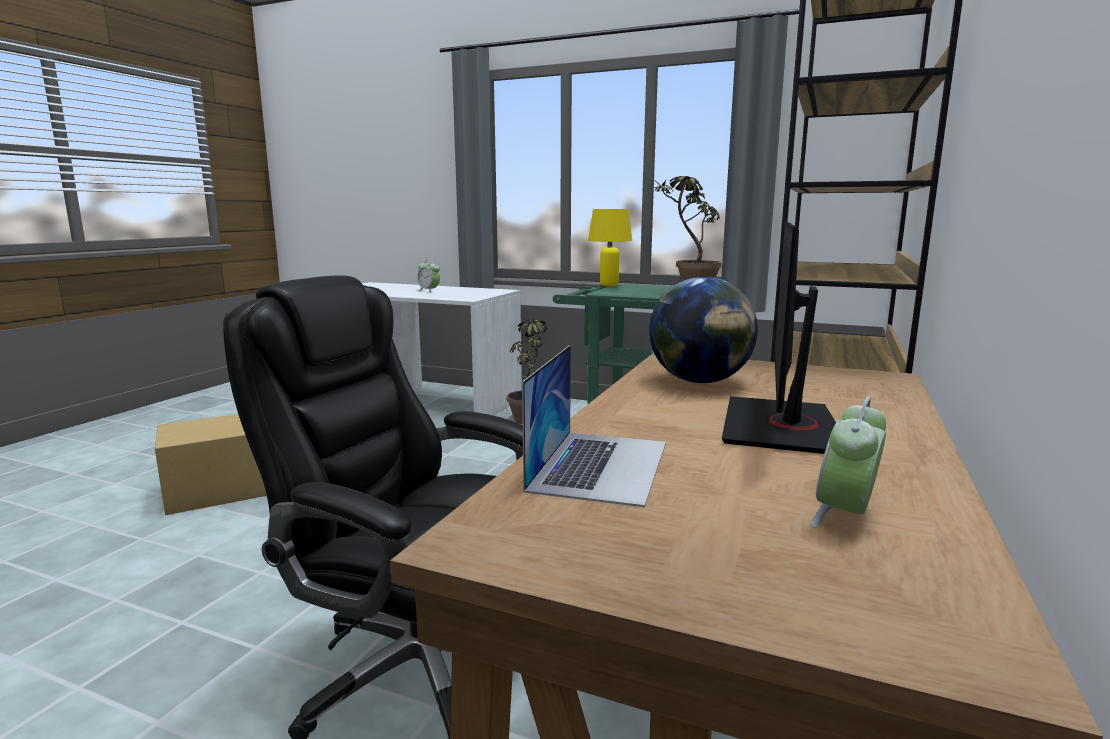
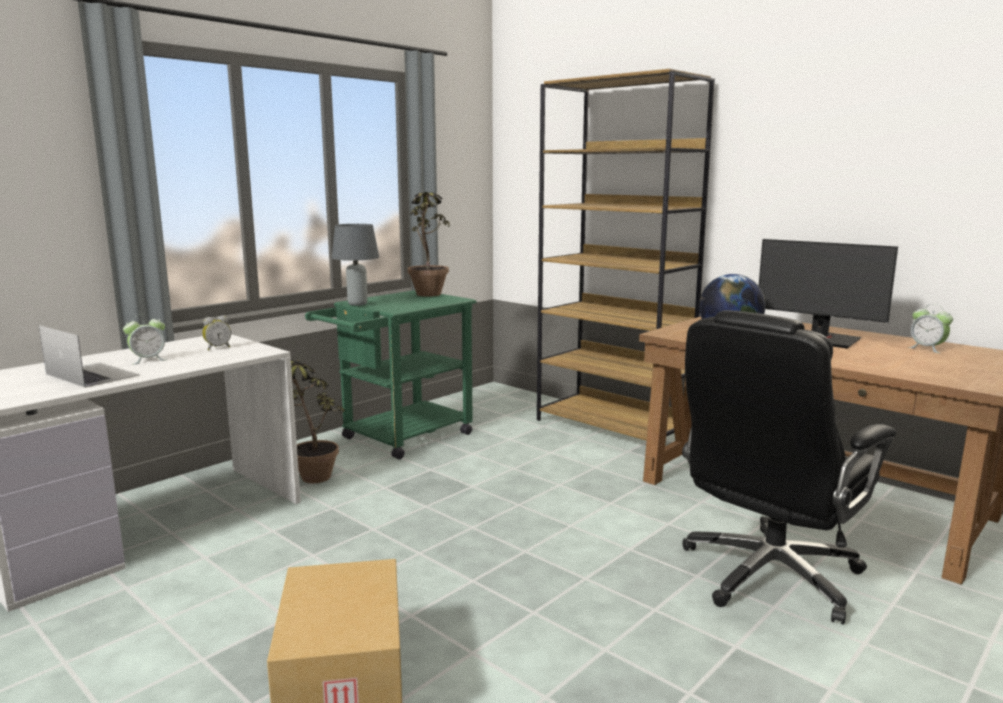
camera: 70 degrees left, 0 degrees up
(471, 293) = (217, 348): none -> alarm clock
(600, 465) = (885, 365): laptop -> laptop (92, 374)
(609, 285) = (358, 304): yellow table lamp -> grey table lamp

